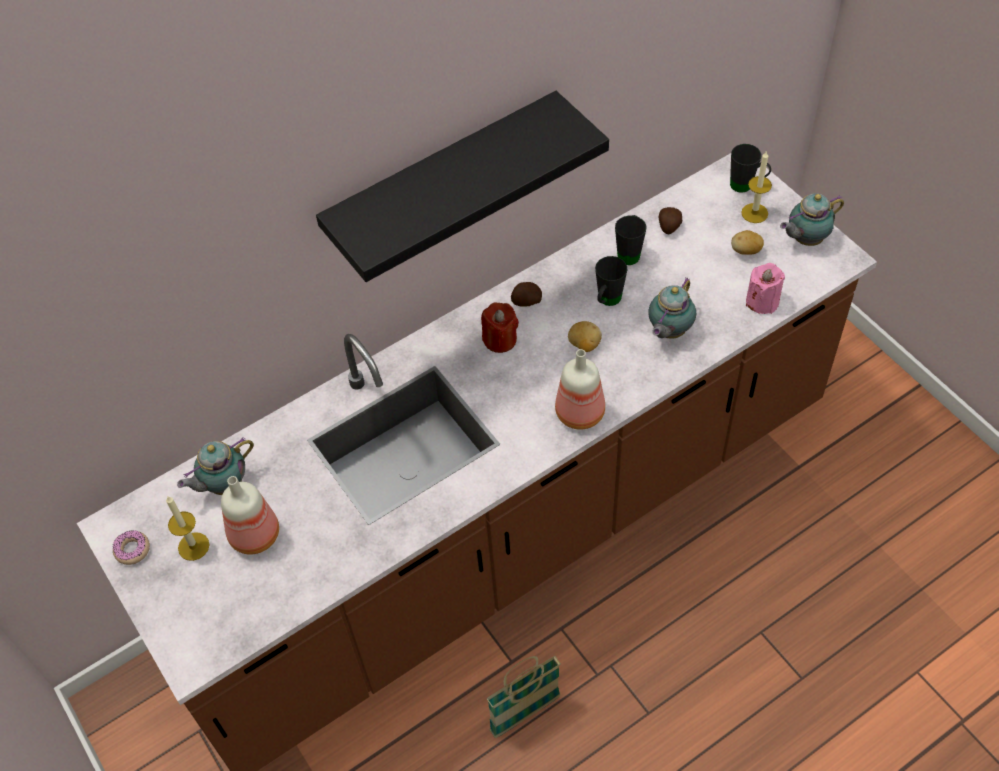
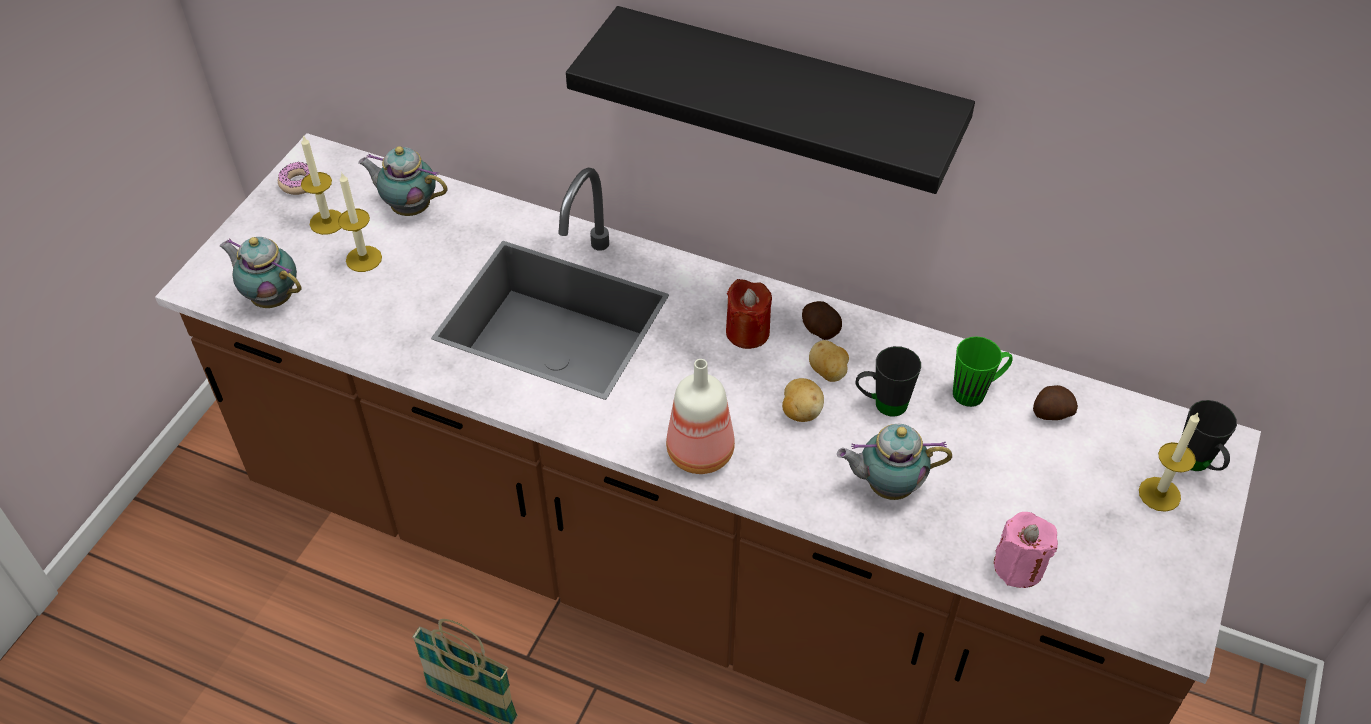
camera: 55 degrees right, 5 degrees down
(254, 536) = (364, 259): bottle -> candle
(629, 252) = (976, 392): black mug -> green mug
(745, 251) = (1086, 512): potato -> potato (828, 373)
(805, 239) = (1168, 571): teapot -> teapot (271, 297)

